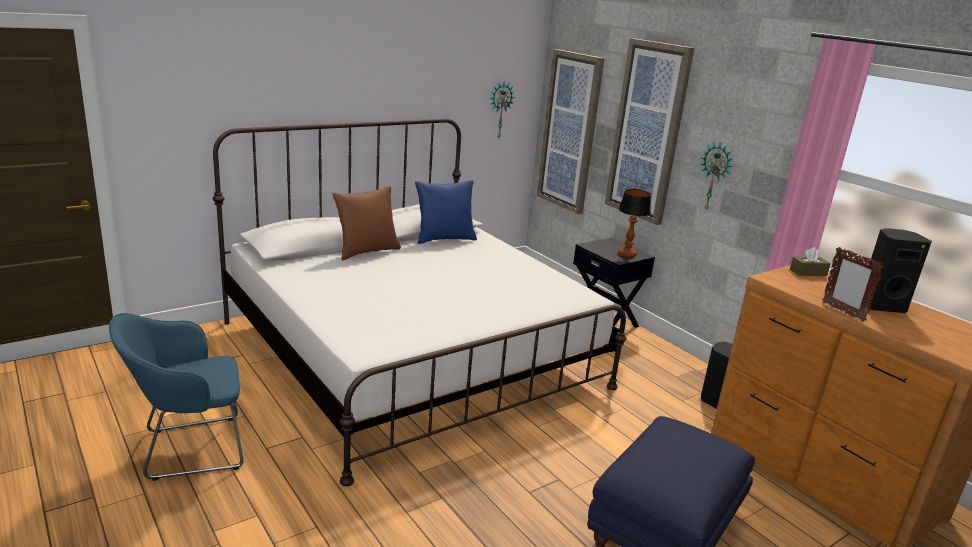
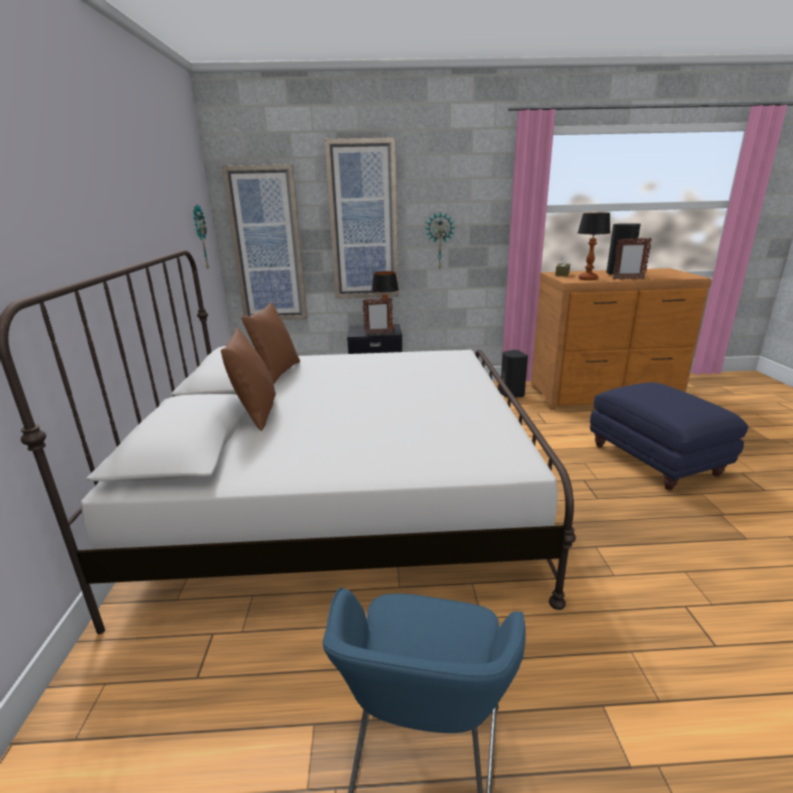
camera: 55 degrees left, 0 degrees up
(444, 239) = (276, 373): blue pillow -> brown pillow
(604, 254) = (378, 334): none -> picture frame
(801, 288) = (588, 279): none -> table lamp

